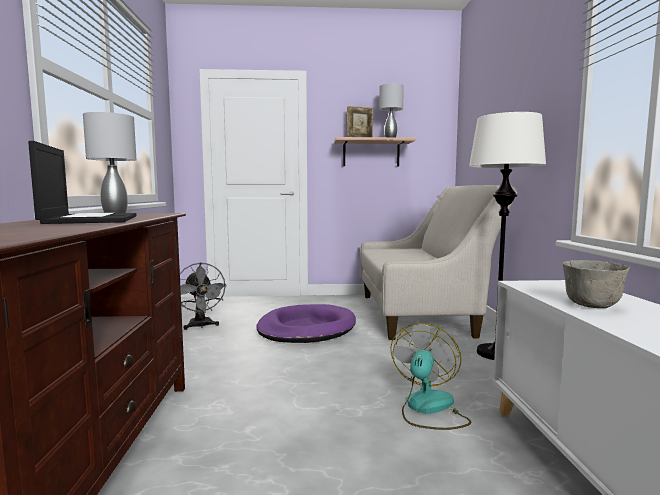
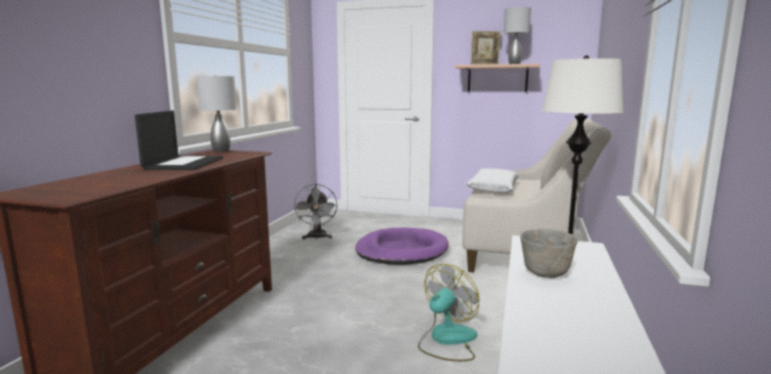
camera: 20 degrees right, 5 degrees up
(390, 256) = (493, 188): none -> white pillow

